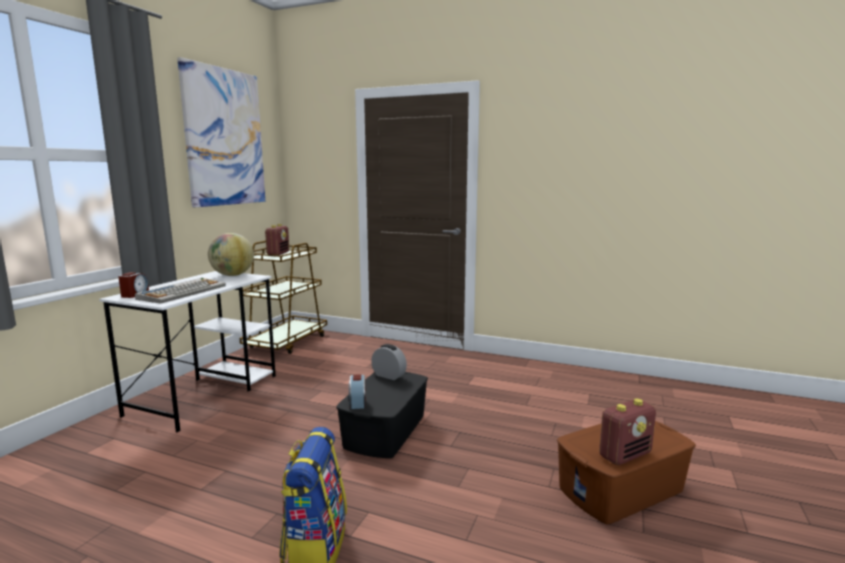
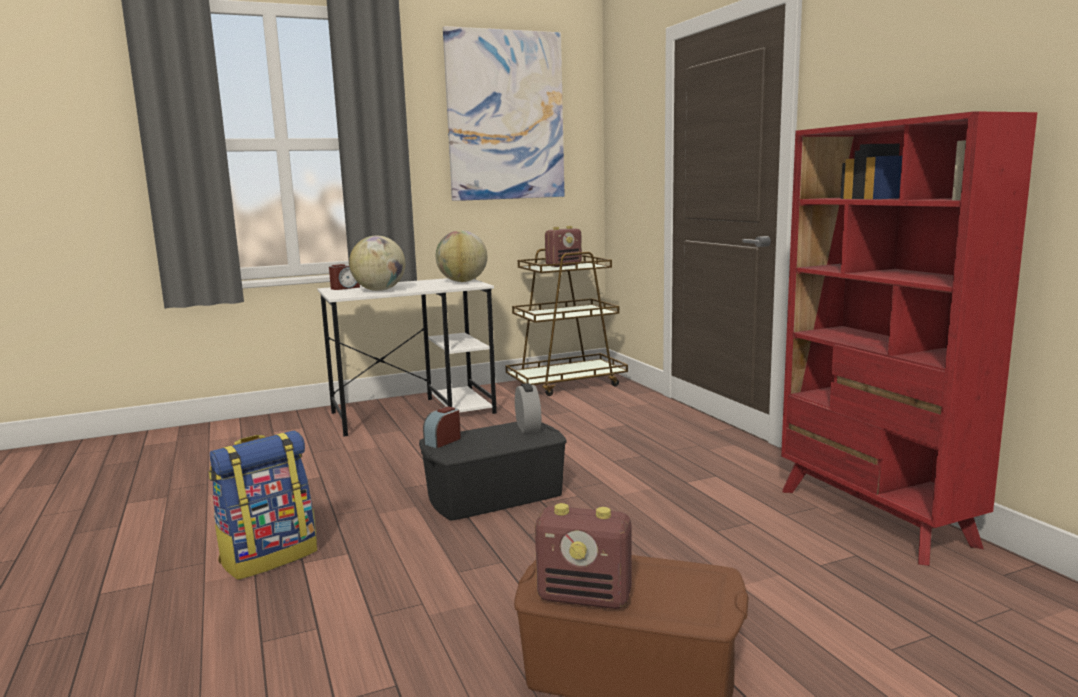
camera: 45 degrees right, 0 degrees up
(183, 292) = (379, 290): keyboard -> globe
(566, 374) = (874, 517): none -> red bookcase

